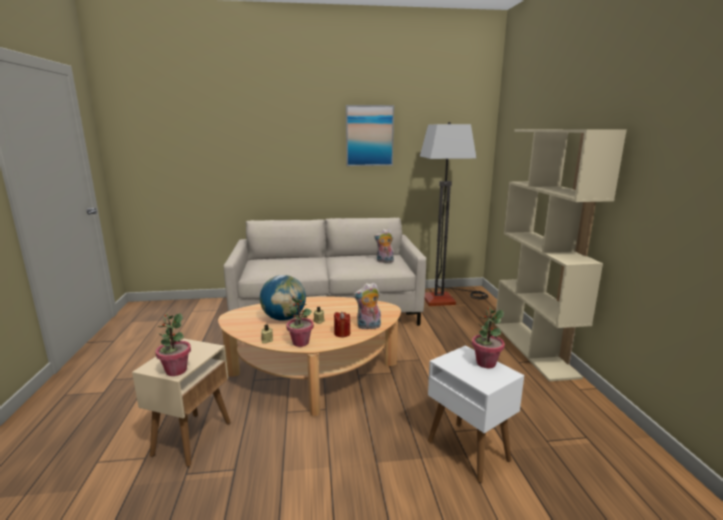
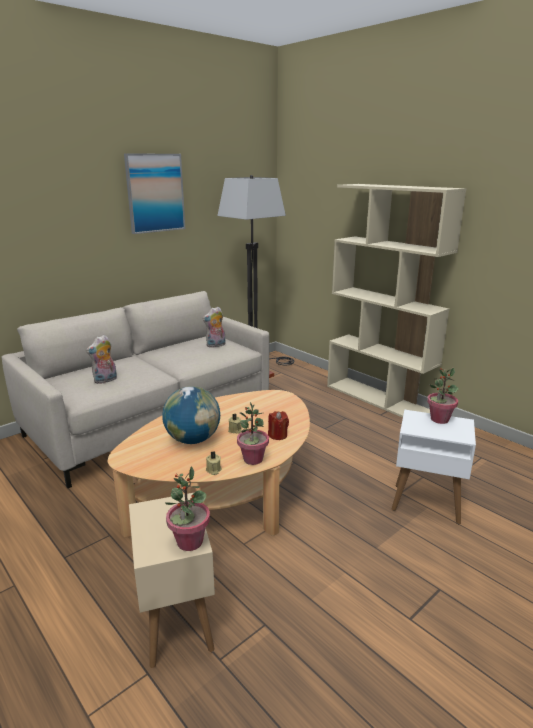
camera: 35 degrees left, 5 degrees up
(368, 327) = (291, 420): plush toy -> plush toy (105, 380)

